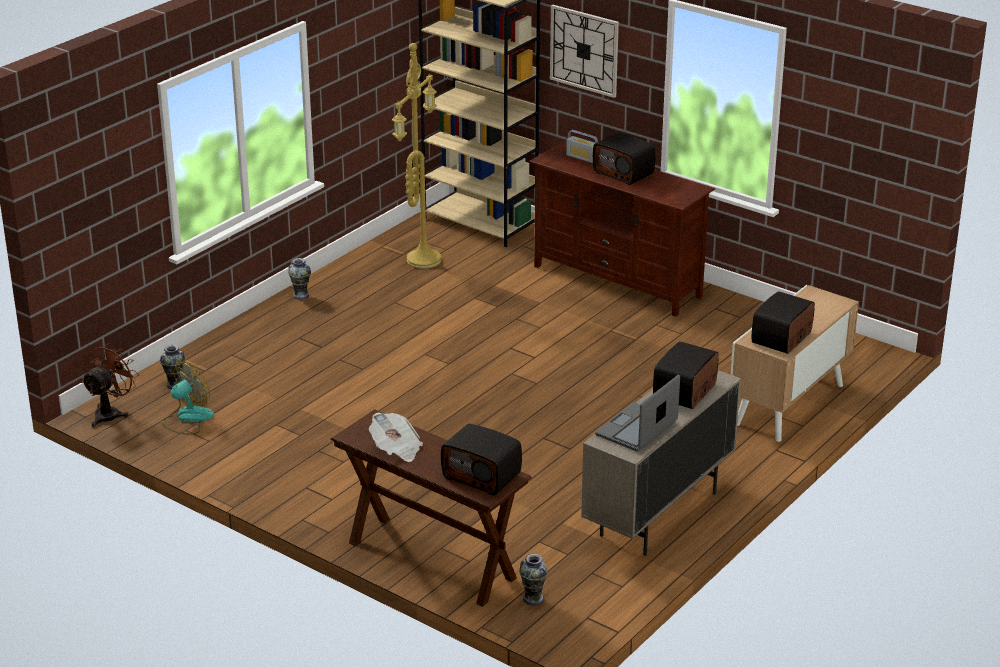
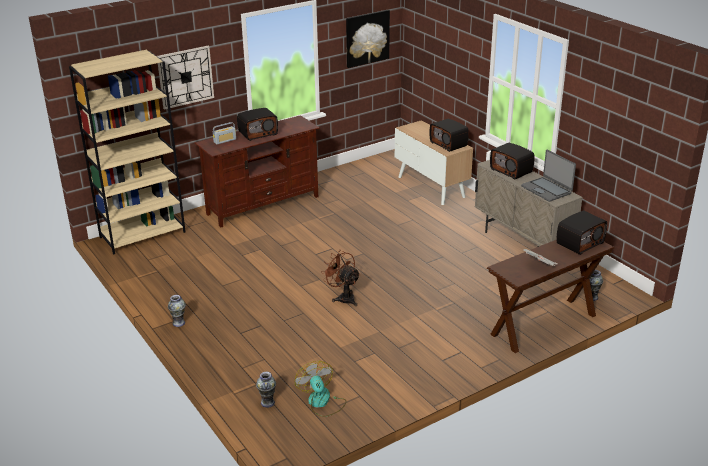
camera: 70 degrees left, 0 degrees up
(111, 413) = (290, 443): brown fan -> brown fan (343, 297)
(422, 259) = (172, 265): yellow floor lamp -> none
(868, 130) = (367, 38): none -> picture

